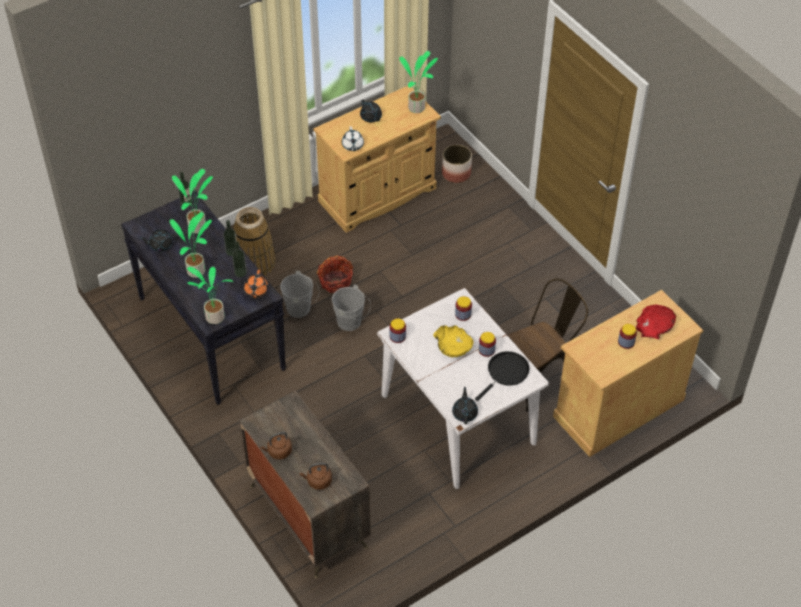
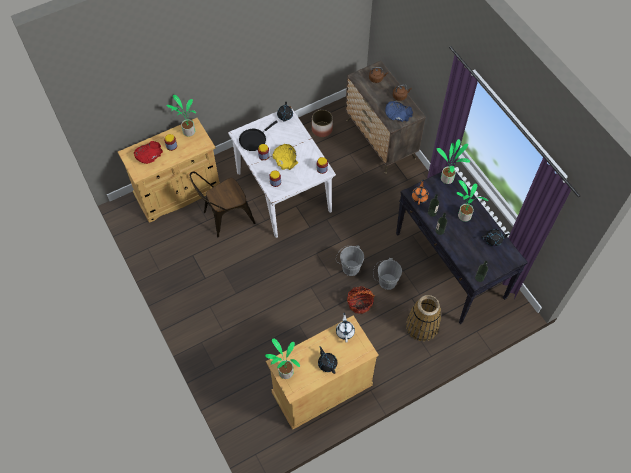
camera: 175 degrees left, 10 degrees up
(198, 227) = (467, 254): potted plant -> potted plant (188, 131)
(283, 420) = (397, 114): none -> blue bowl
(456, 173) = (252, 408): planter -> planter (322, 129)

